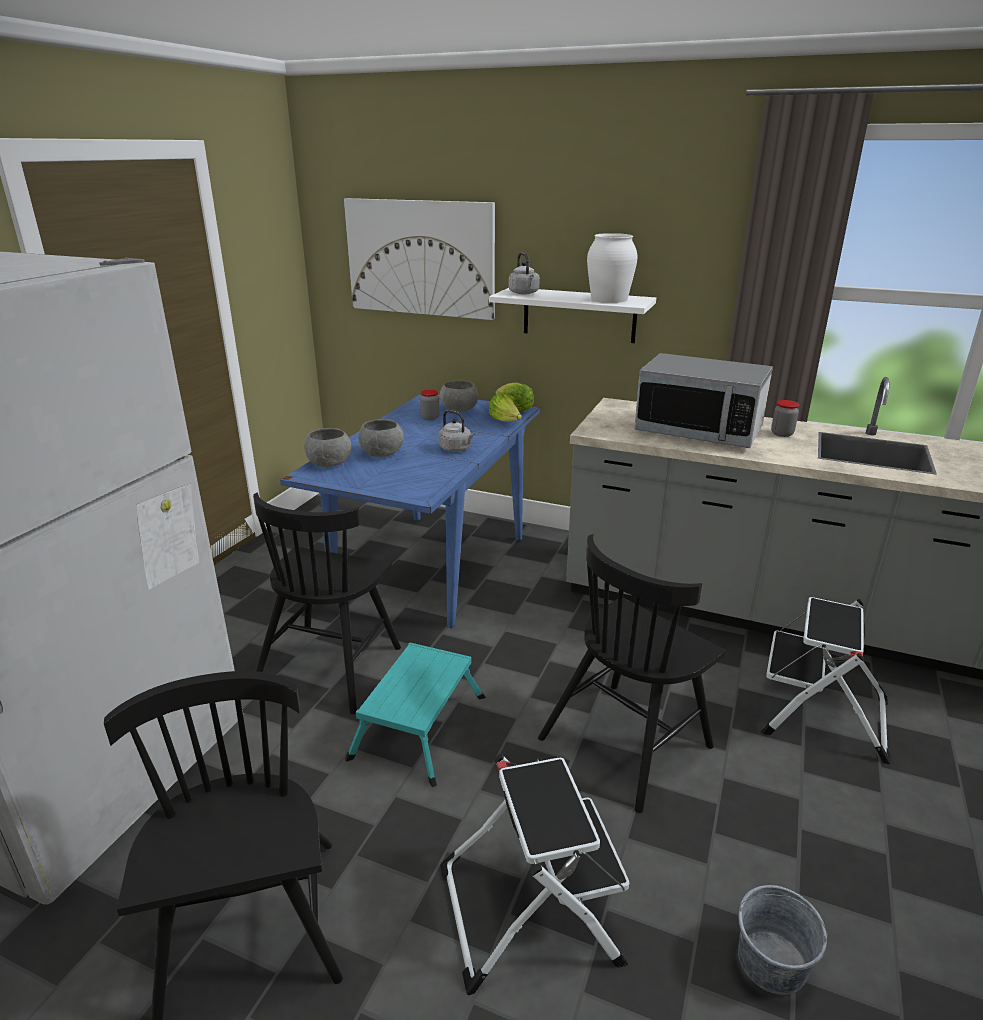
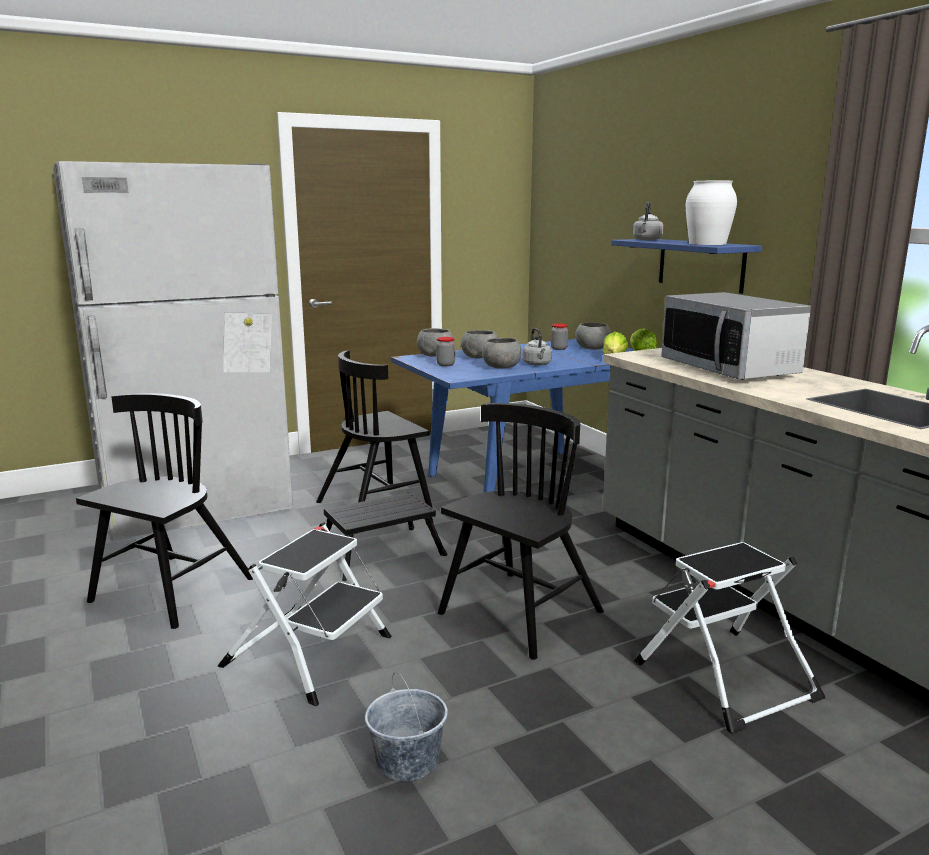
camera: 40 degrees right, 10 degrees down
(419, 726) = (381, 552): turquoise step ladder -> black step ladder
(420, 258) = (596, 214): picture -> none
(433, 464) = (501, 367): none -> grey bowl
(579, 315) = (700, 264): white shelf -> blue shelf
(630, 737) = (515, 615): black chair -> black chair turned 135 degrees clockwise
(782, 434) = (816, 383): jar -> jar (445, 364)

